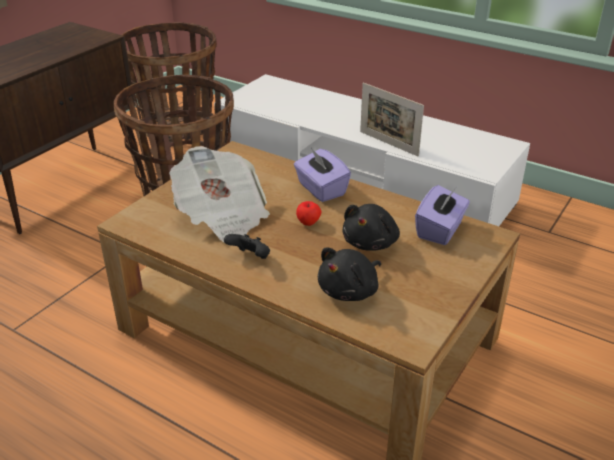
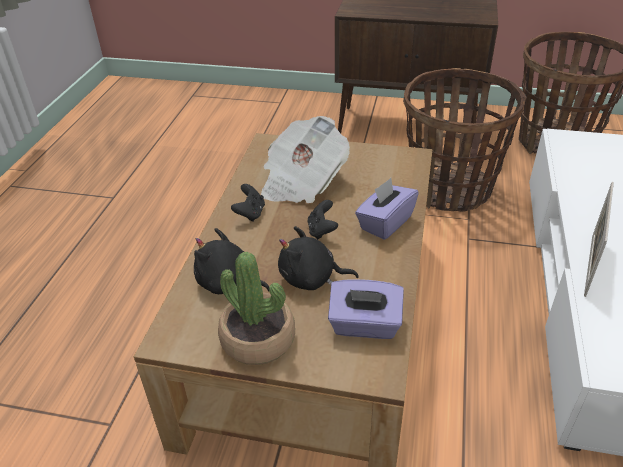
camera: 70 degrees right, 5 degrees up
(308, 222) = (322, 230): apple -> black game controller
(433, 286) = (258, 339): none -> potted plant

